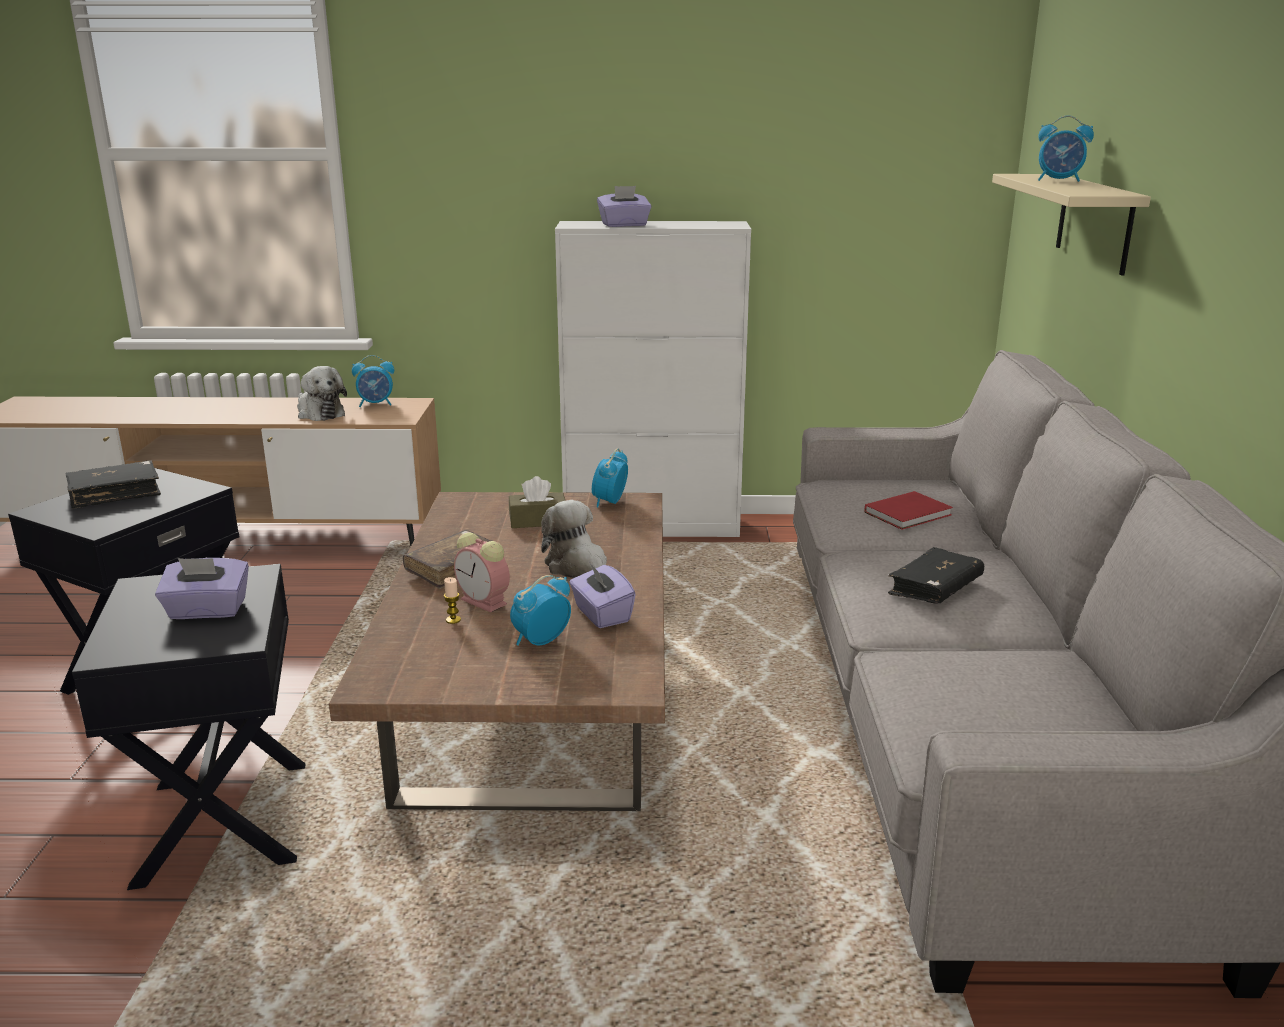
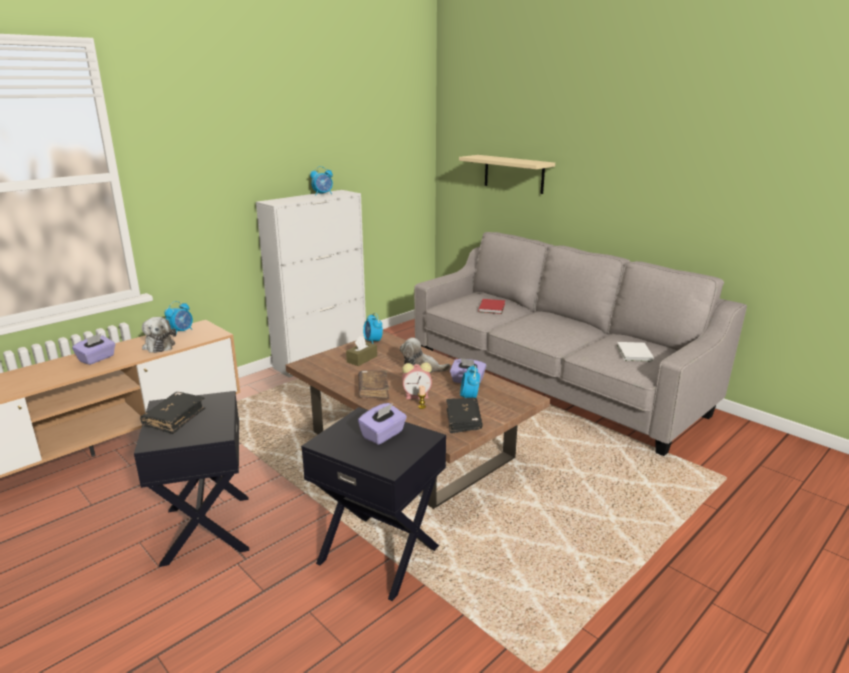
camera: 45 degrees left, 0 degrees up
(319, 413) = (159, 345): plush toy -> plush toy turned 60 degrees clockwise
(624, 225) = (300, 199): purple tissue box -> purple tissue box (97, 359)
(935, 588) = (550, 329): black book -> black book (463, 421)
(1008, 707) = (634, 354): none -> white book
(1059, 180) = (498, 158): alarm clock -> alarm clock (323, 194)

